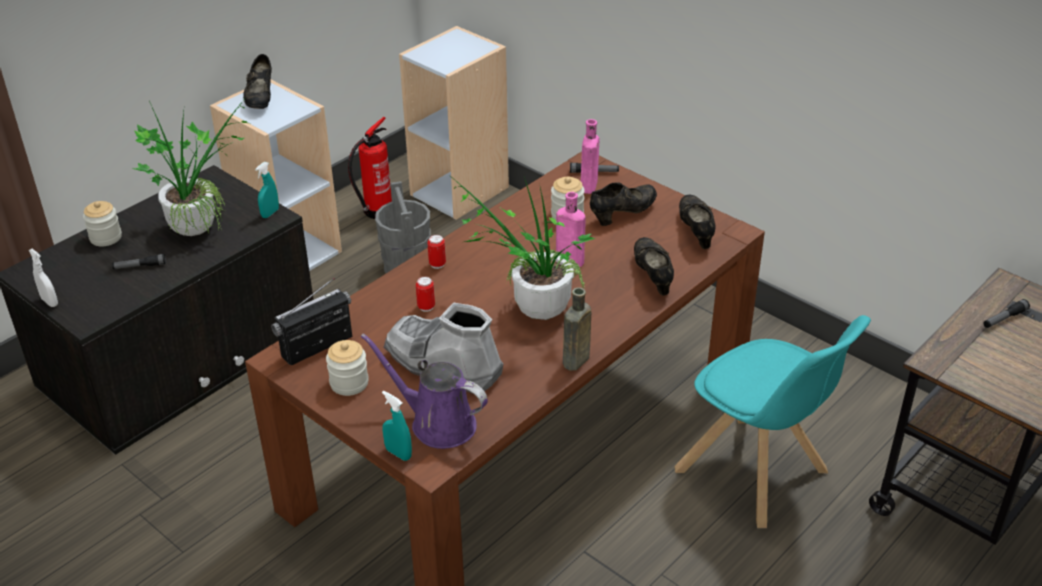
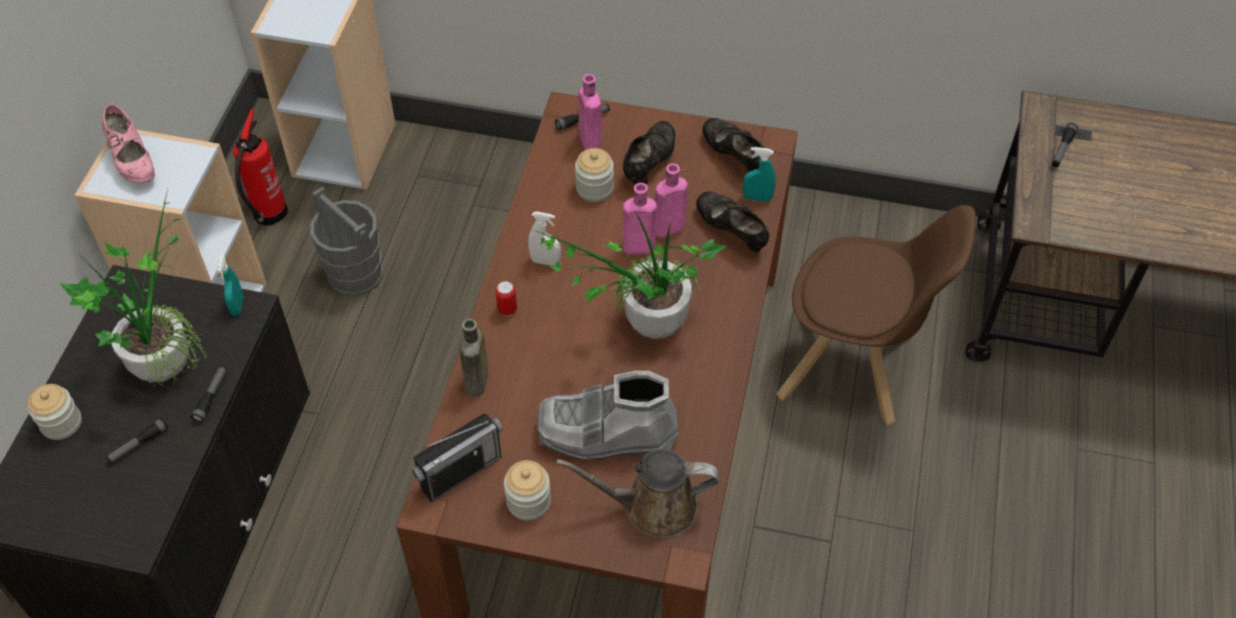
camera: 30 degrees left, 15 degrees up
(49, 302) = (66, 542): white spray bottle -> white spray bottle (545, 261)
(208, 257) = (211, 396): none -> flashlight
(261, 99) = (133, 162): black shoe -> pink shoe
(317, 346) = (461, 472): radio -> radio turned 150 degrees counterclockwise
(398, 453) = (641, 561): turquoise spray bottle -> turquoise spray bottle (757, 198)
(426, 307) = (536, 370): can -> none
(437, 423) = (652, 507): purple watering can -> brown watering can
(575, 362) = (730, 371): brown bottle -> brown bottle (476, 384)
(602, 257) = (667, 229): none -> pink bottle
(757, 474) = (853, 368): turquoise chair -> brown chair

